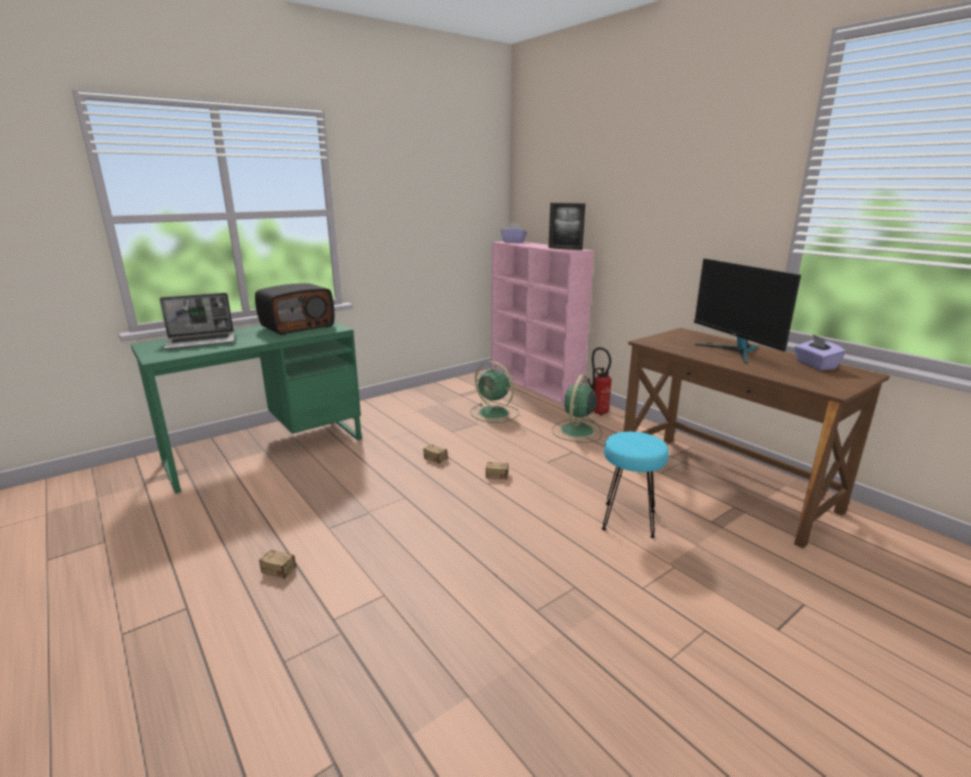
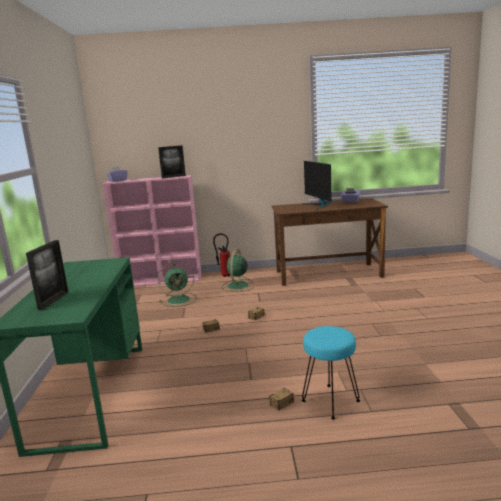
camera: 55 degrees left, 5 degrees down
(202, 341) = (53, 301): laptop -> picture frame
(297, 326) = (81, 270): radio -> none
(576, 431) = (237, 286): green fan -> green fan turned 45 degrees clockwise
(627, 520) = (333, 299): turquoise stool -> turquoise stool (330, 401)
(735, 351) = (318, 205): monitor -> monitor turned 60 degrees clockwise

